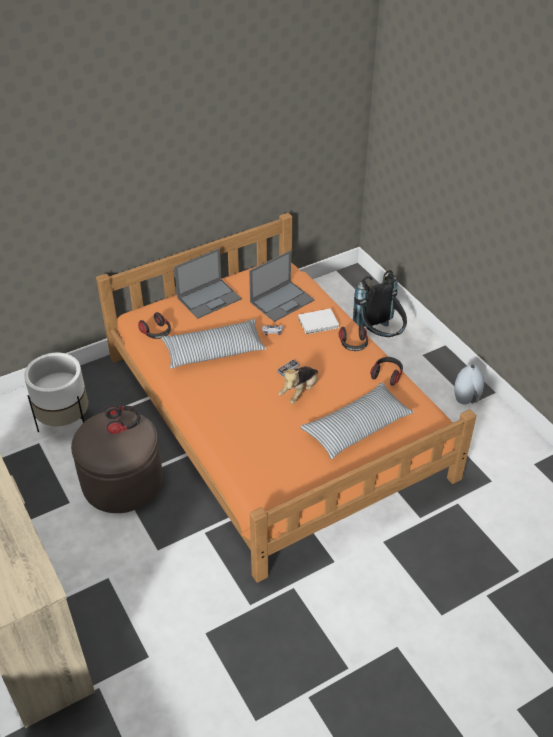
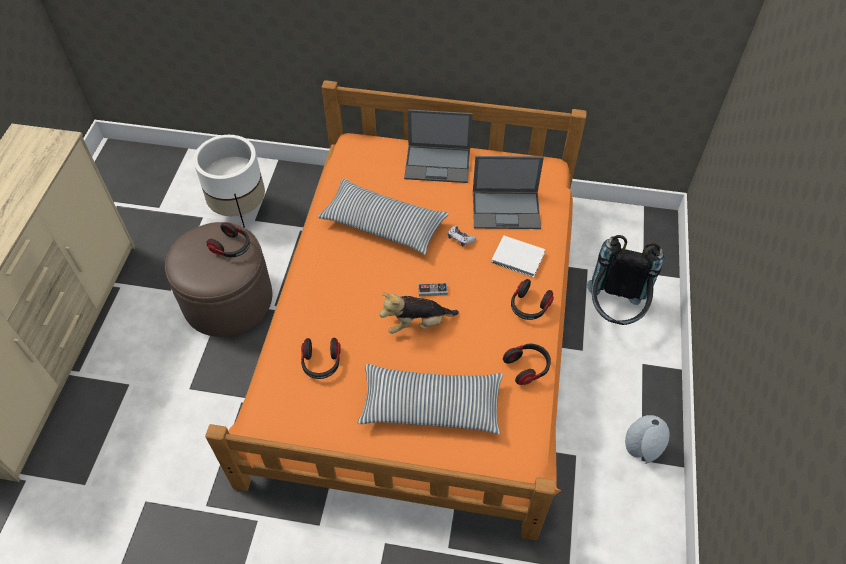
camera: 40 degrees right, 10 degrees up
(156, 332) = (353, 171): headphones -> headphones (321, 363)

